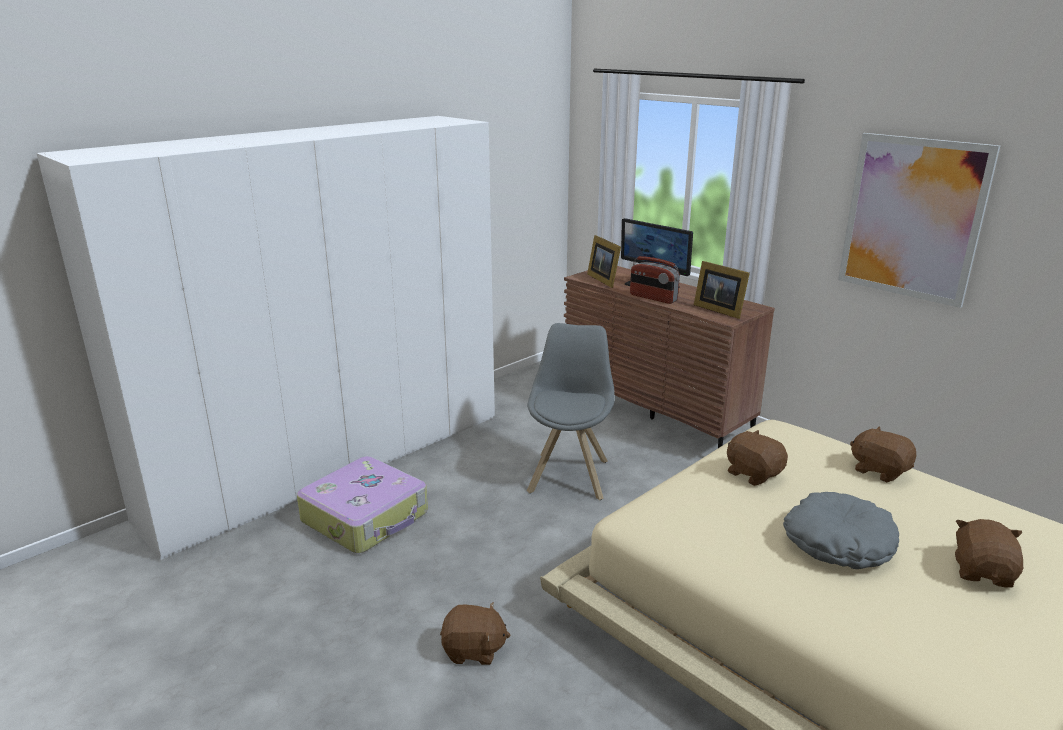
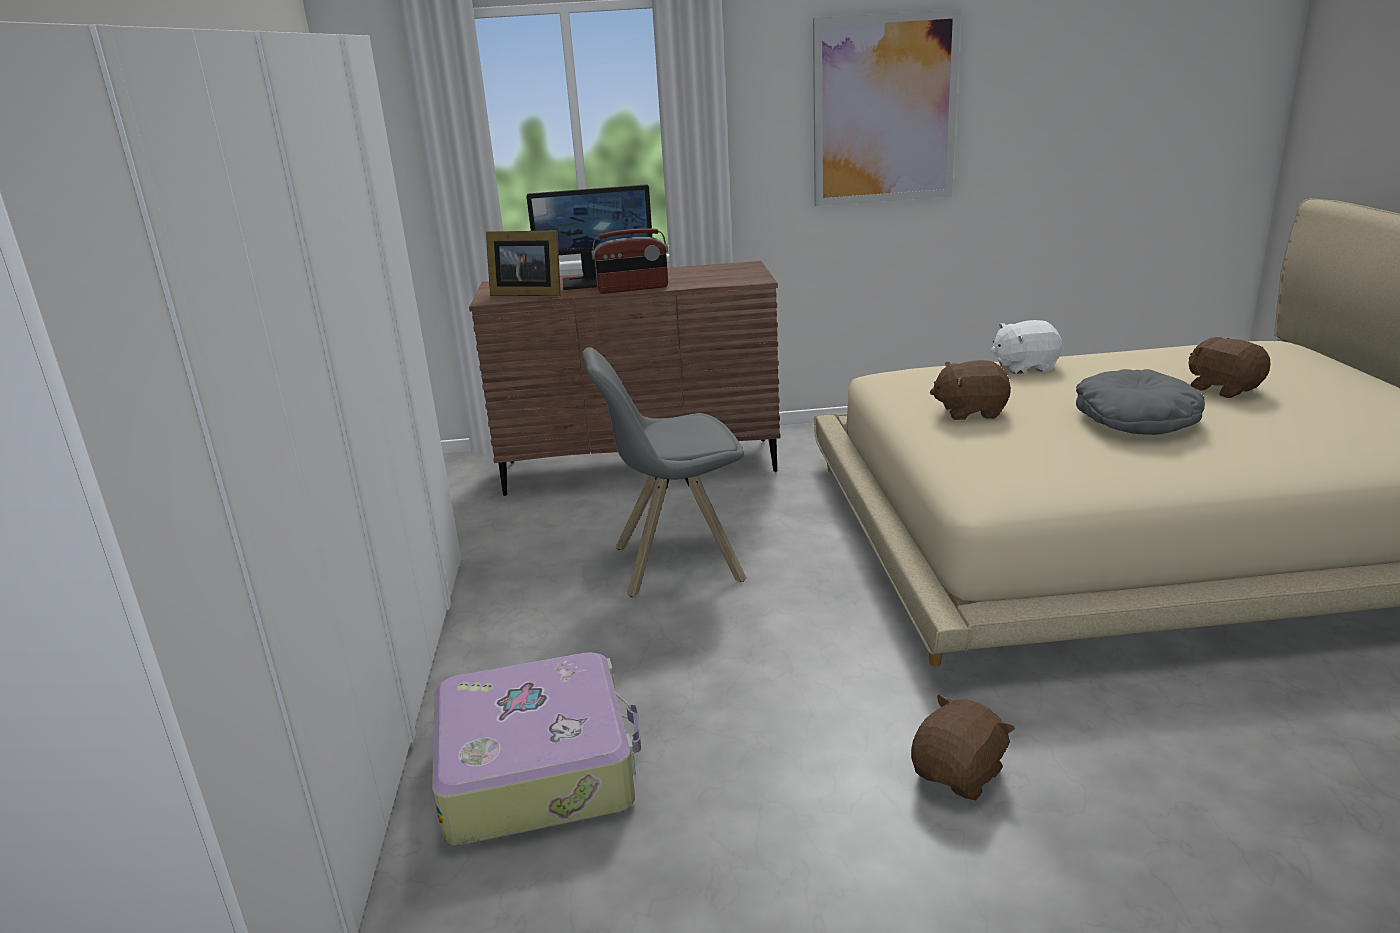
camera: 50 degrees left, 0 degrees up
(569, 475) = (676, 563): grey chair -> grey chair turned 60 degrees counterclockwise
(718, 309) = (723, 276): picture frame -> none
(879, 470) = (1024, 367): brown plush toy -> white plush toy

